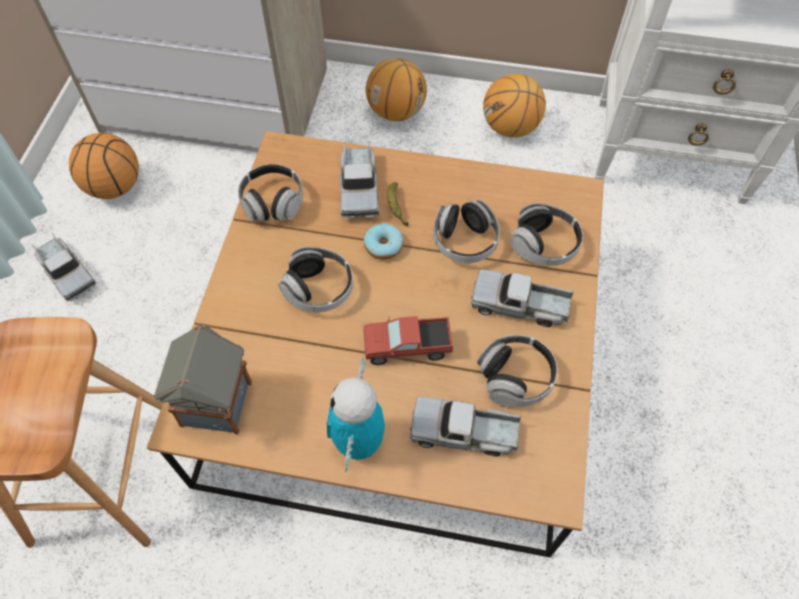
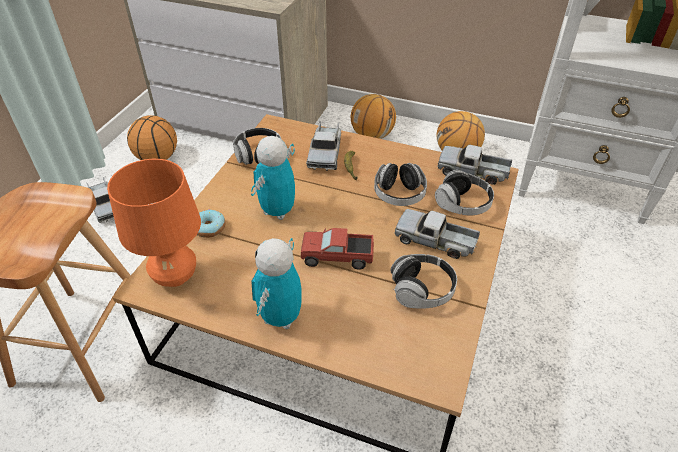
camera: 10 degrees right, 15 degrees down
(217, 406) = (176, 277): toy house -> orange table lamp
(319, 289) = (277, 211): headphones -> toy robot
(383, 246) = (335, 190): donut -> donut (209, 228)
(464, 432) = (370, 323): toy truck -> toy truck (472, 172)

